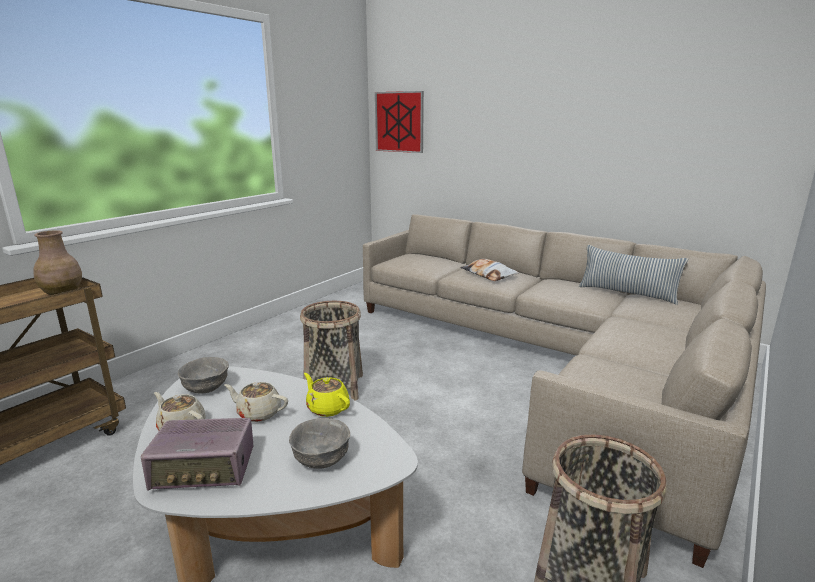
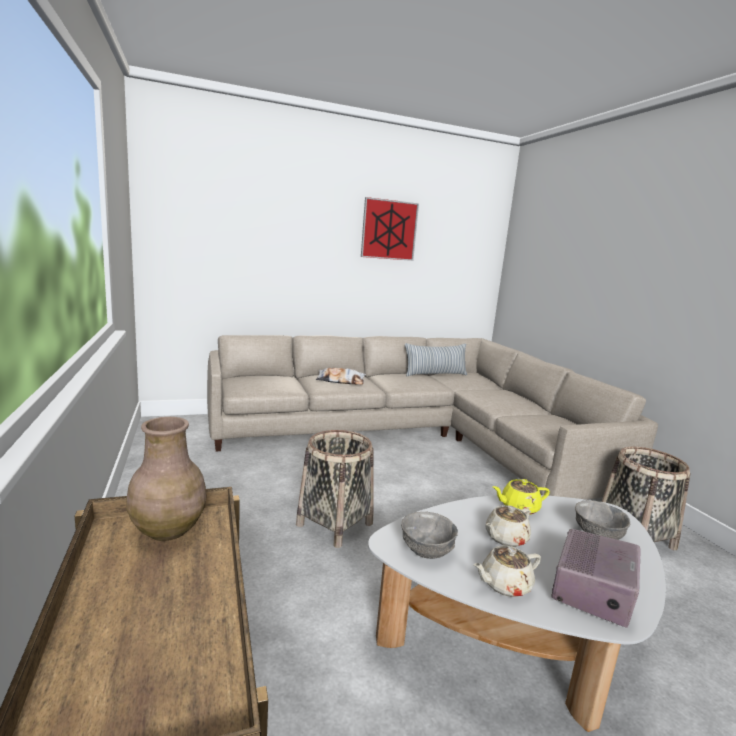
camera: 55 degrees left, 5 degrees down
(399, 122) = (182, 235): picture -> picture (389, 230)

